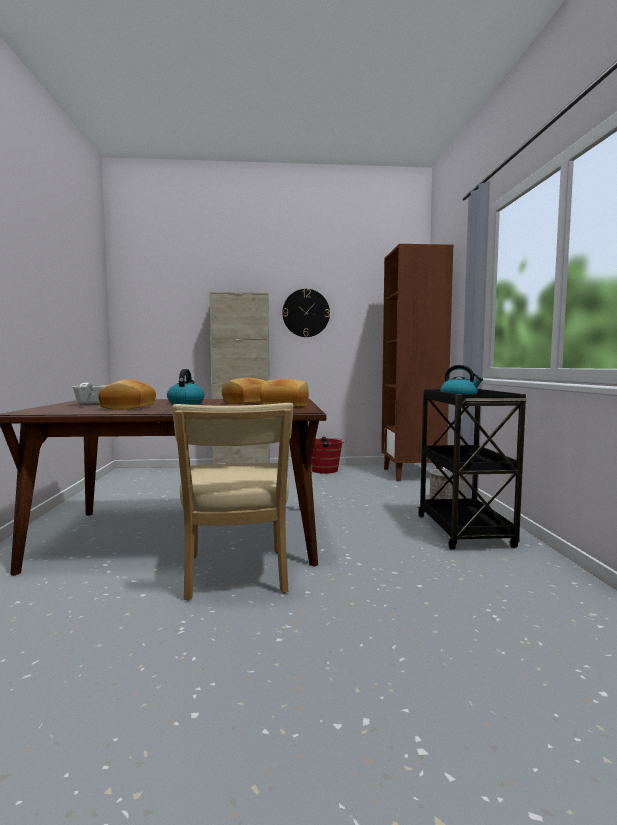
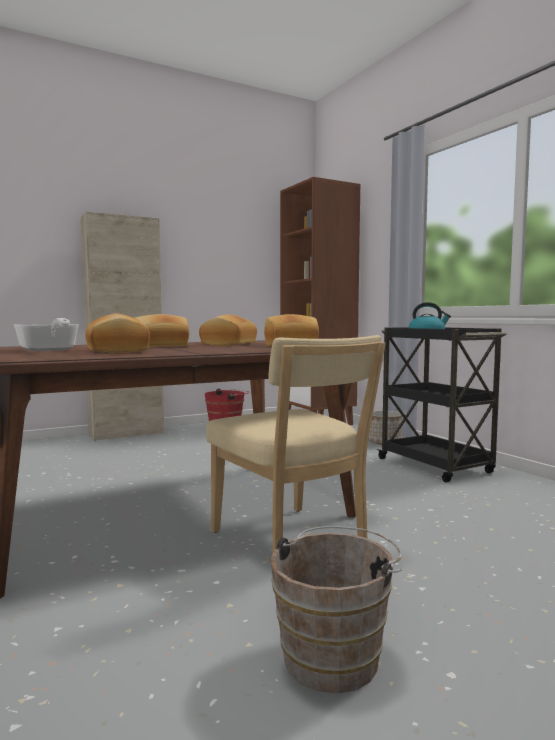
camera: 25 degrees left, 0 degrees up
(138, 671) = (335, 655): none -> brown bucket
(186, 403) = (161, 346): kettle -> bread
(306, 313) = (193, 246): wall clock -> none

